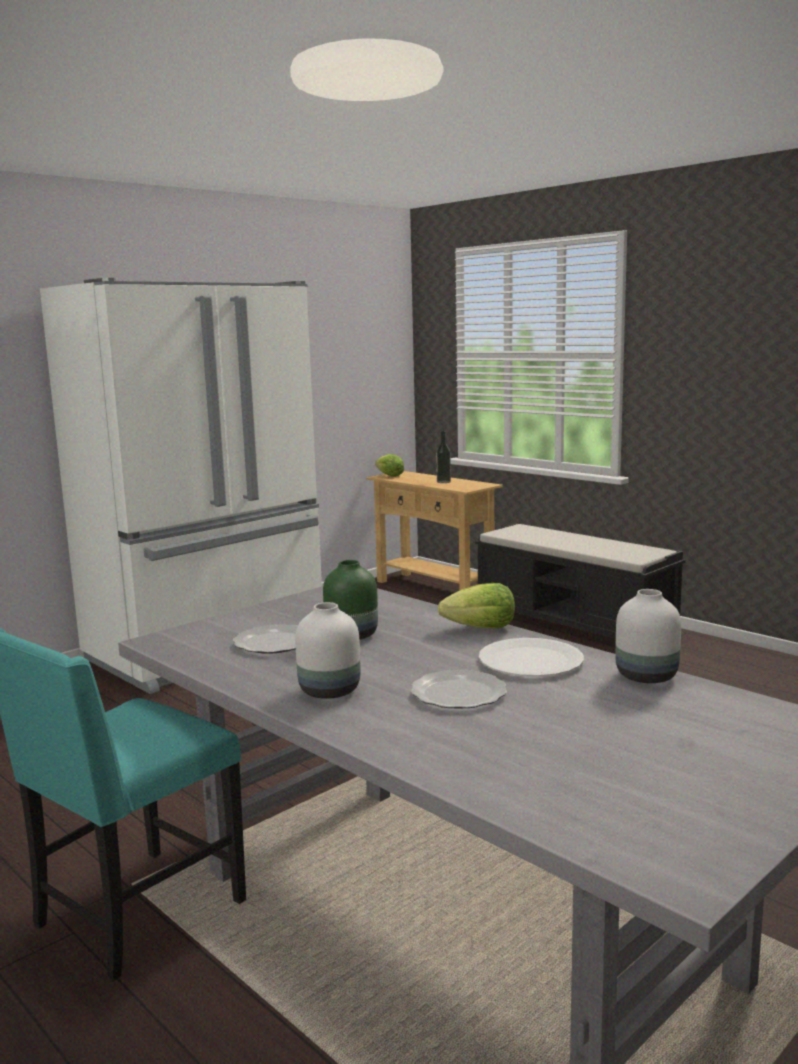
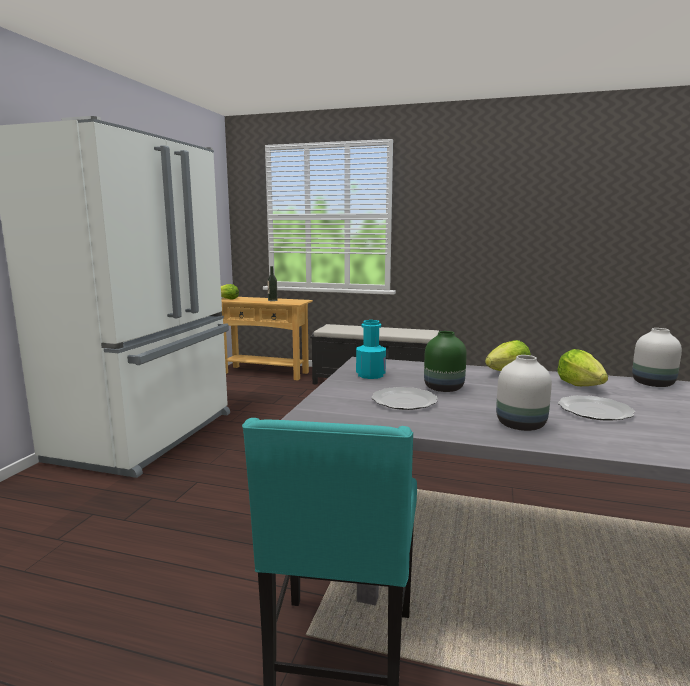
camera: 30 degrees left, 0 degrees up
(311, 606) = (370, 375): none -> turquoise bottle
(531, 661) = (580, 385): white plate -> lettuce

